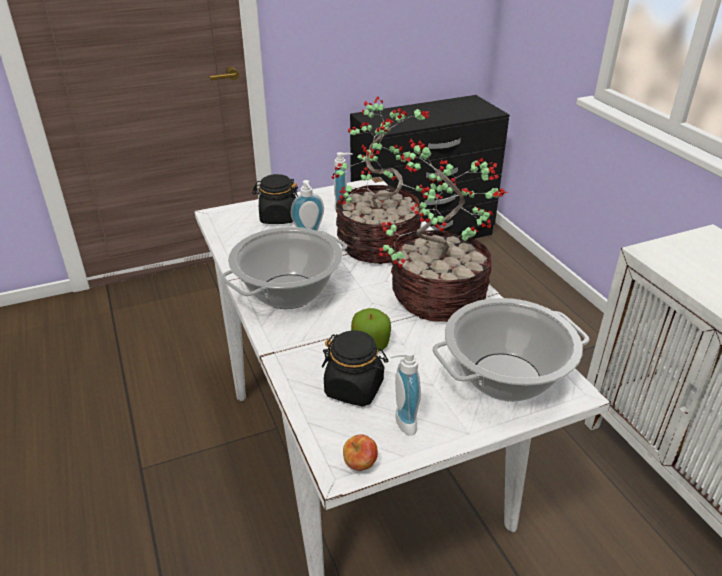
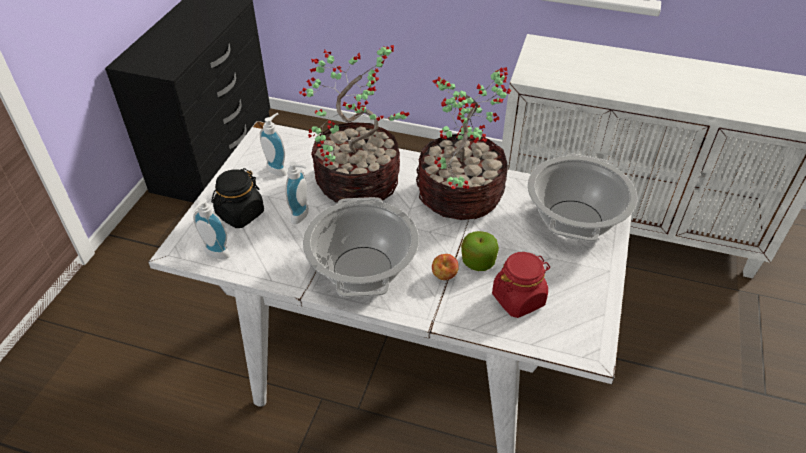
camera: 50 degrees left, 10 degrees up
(354, 388) = (518, 299): black jar -> red jar
(360, 465) = (596, 340): apple -> apple (444, 276)
(401, 423) = (574, 296): soap dispenser -> soap dispenser (215, 255)

